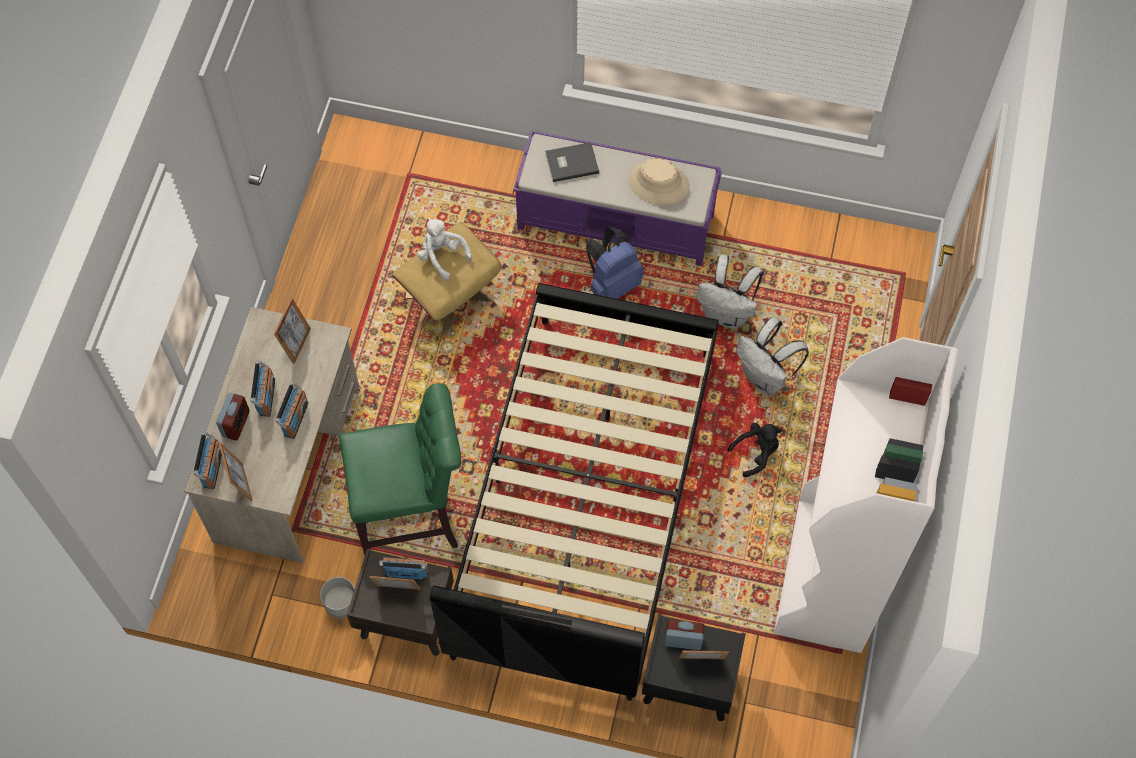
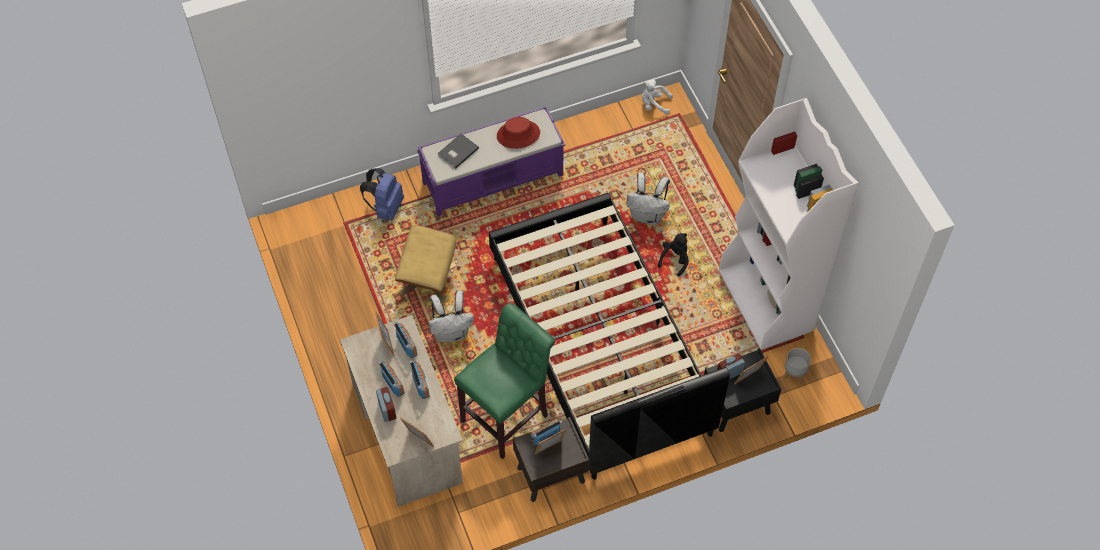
camera: 35 degrees left, 5 degrees down
(212, 468) = (394, 443): radio -> radio (407, 345)
(342, 608) = (507, 492): grey planter -> grey planter (794, 373)
(442, 256) = (418, 250): white plush toy -> white plush toy (654, 104)
(612, 283) = (519, 214): blue backpack -> blue backpack (385, 207)
(658, 184) = (518, 135): beige hat -> red hat
(727, 314) = (598, 193): white backpack -> white backpack (451, 332)

